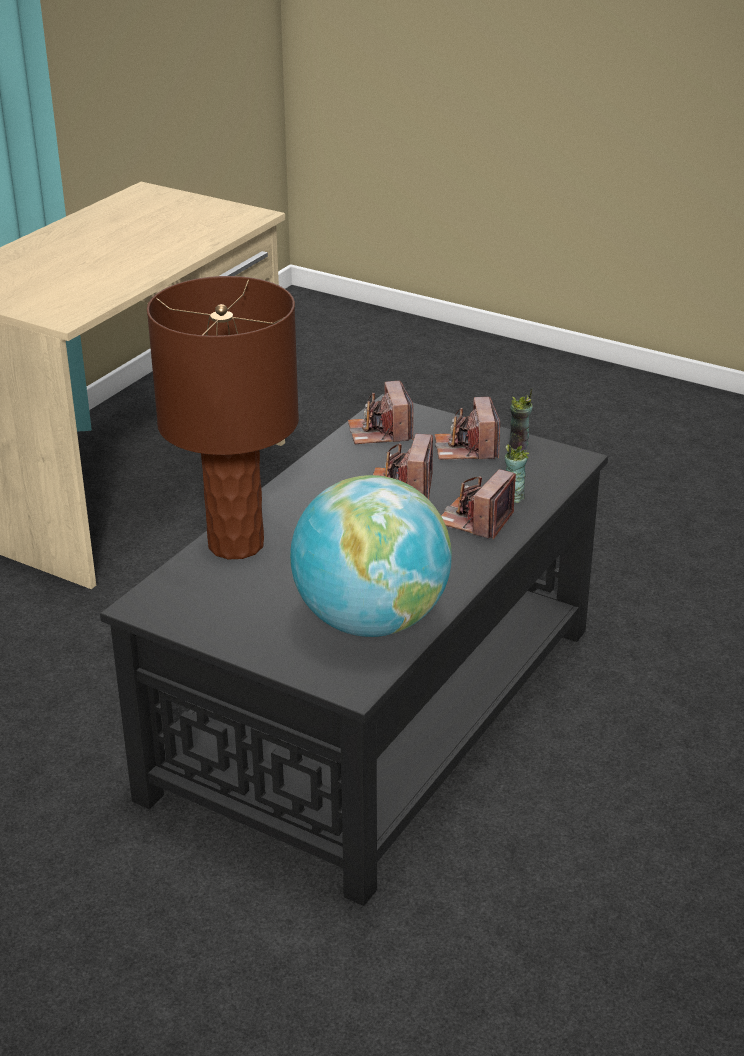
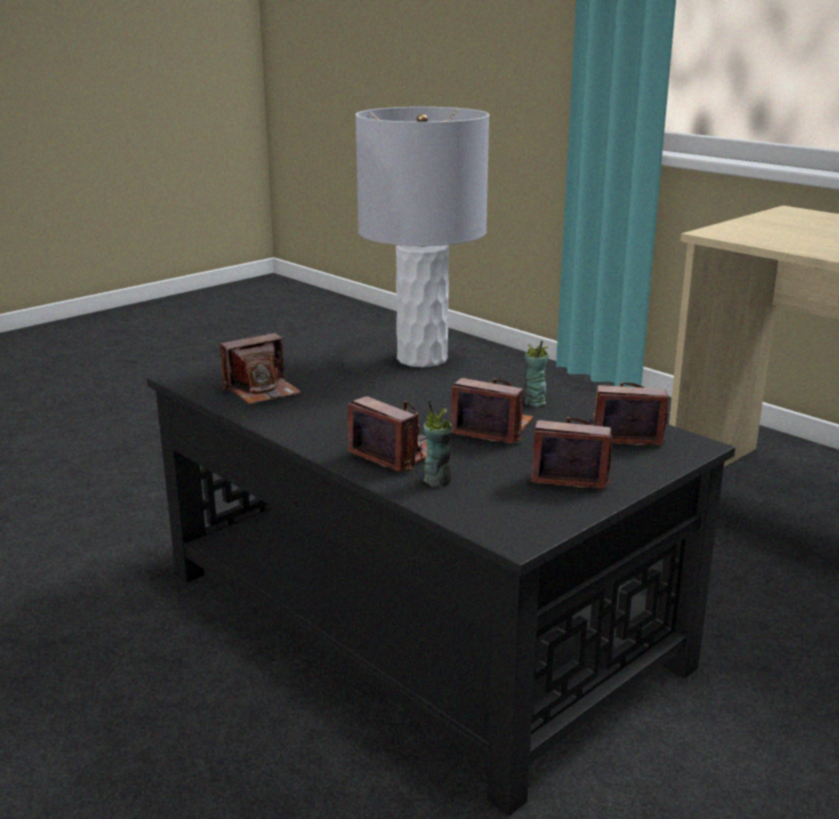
camera: 105 degrees right, 10 degrees down
(235, 544) = (422, 358): brown table lamp -> grey table lamp
(371, 621) = (262, 391): globe -> camera
(519, 445) = (570, 505): cup -> cup (534, 402)

